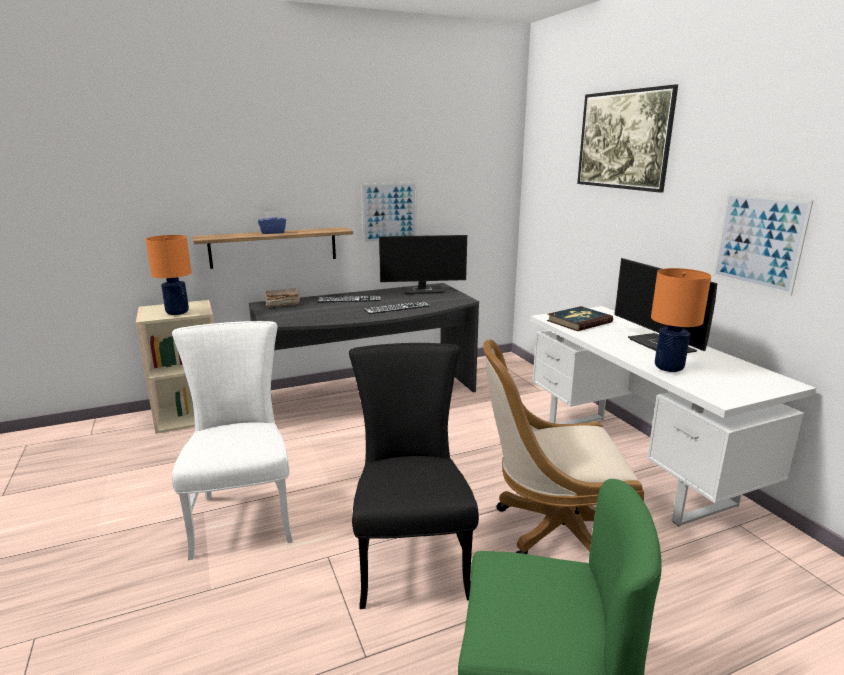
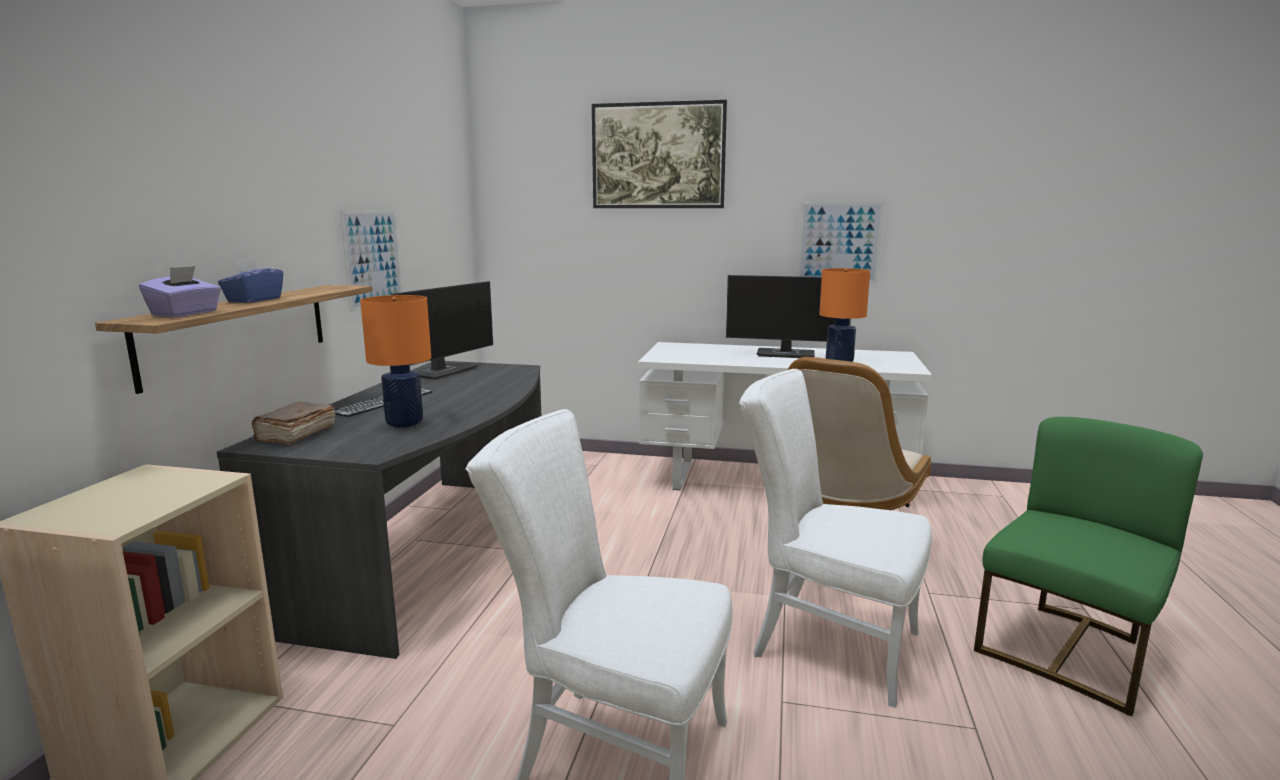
camera: 55 degrees left, 5 degrees down
(178, 313) = (166, 496): orange table lamp -> orange table lamp (405, 425)
(222, 236) = (185, 314): none -> purple tissue box
(397, 308) = (480, 392): keyboard -> none
(410, 556) = (825, 643): black chair -> white chair
(579, 321) = (686, 355): book -> none

